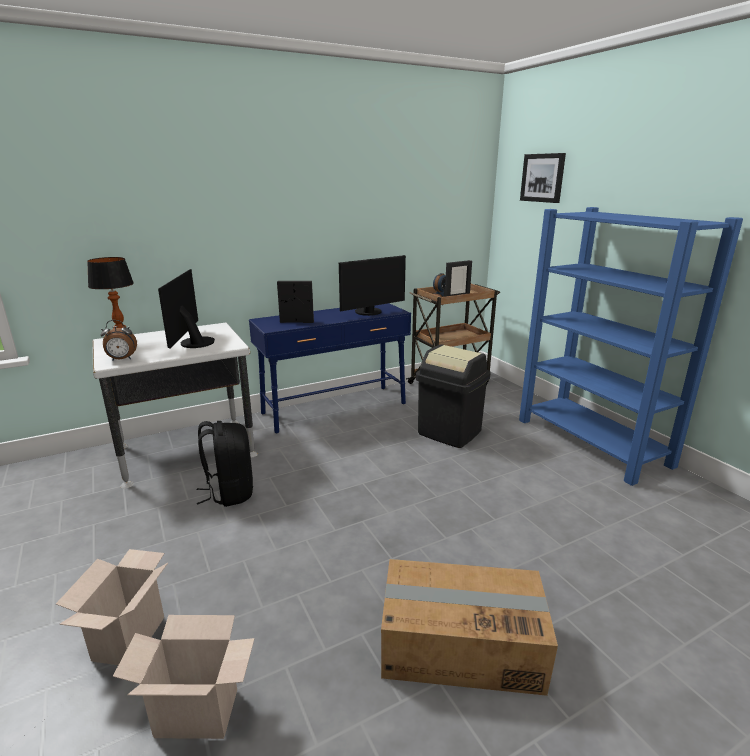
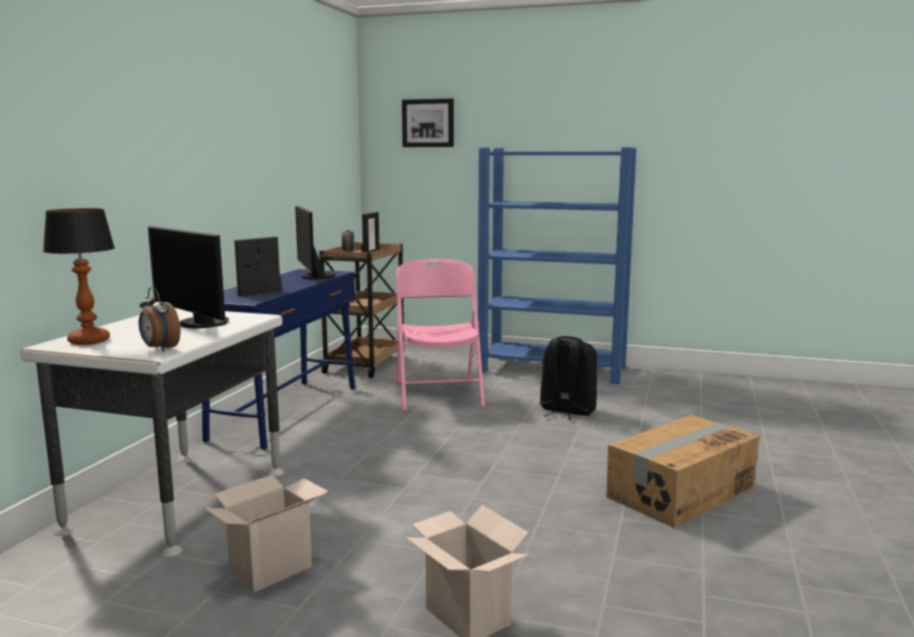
camera: 45 degrees left, 10 degrees down
(122, 359) = (159, 349): alarm clock -> alarm clock turned 105 degrees clockwise
(200, 711) = (611, 606): cardboard box -> cardboard box (272, 568)
(229, 492) = (323, 504): black backpack -> black backpack (566, 411)
(370, 312) = (314, 277): monitor -> monitor turned 150 degrees clockwise
(449, 432) = (439, 395): black trash can -> pink chair

